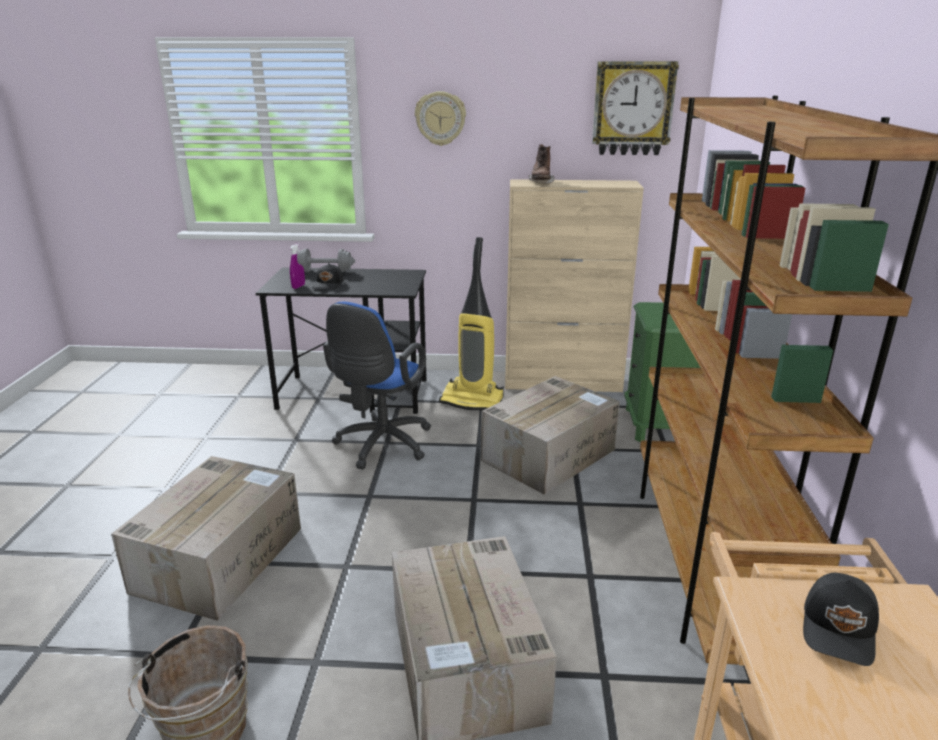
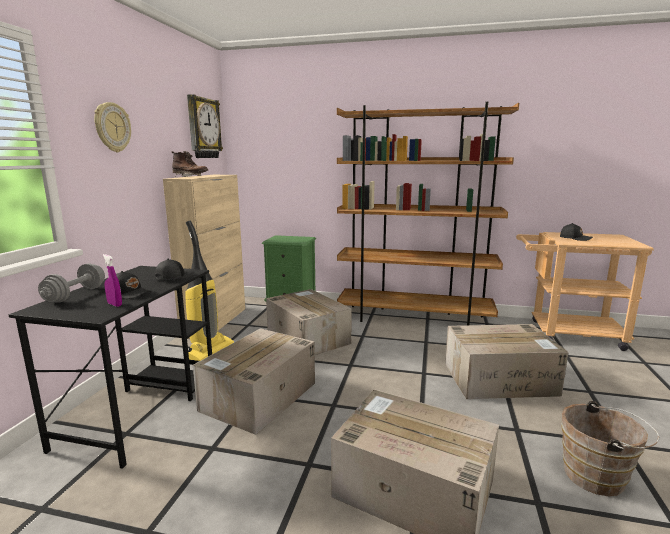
camera: 80 degrees left, 10 degrees down
(380, 446) = (258, 397): blue office chair -> cardboard box
(383, 288) = (174, 277): none -> black cap

